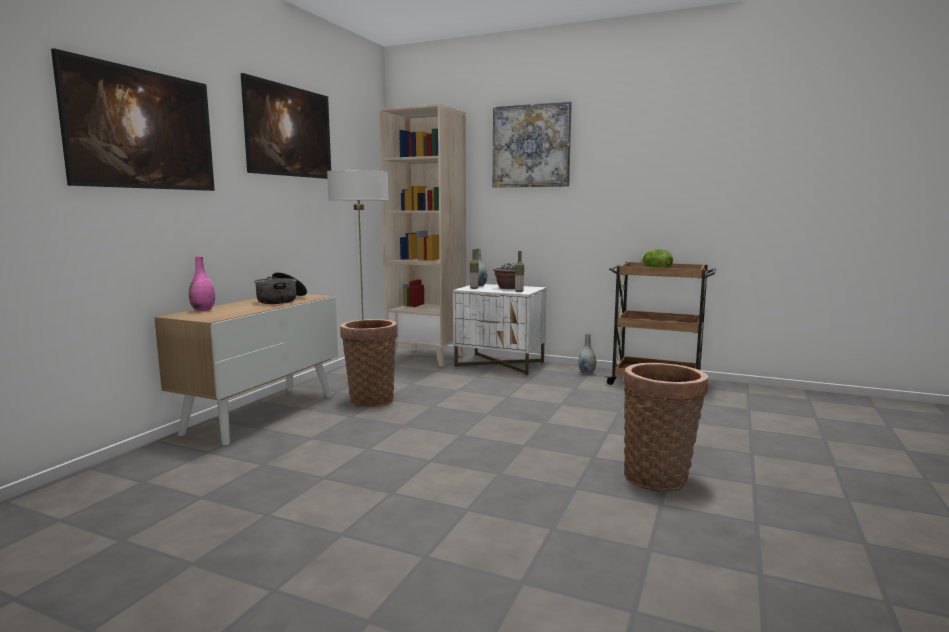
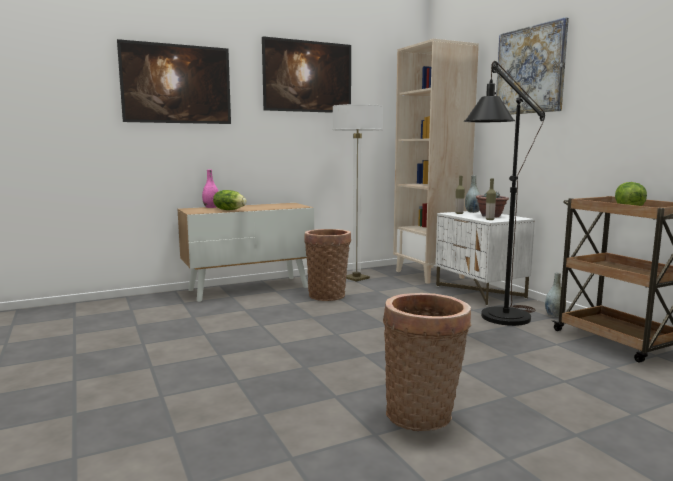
camera: 40 degrees right, 0 degrees up
(247, 310) = (229, 210): none -> lettuce
(282, 300) = (272, 206): cooking pot -> none
(560, 386) = (498, 321): none -> black floor lamp

